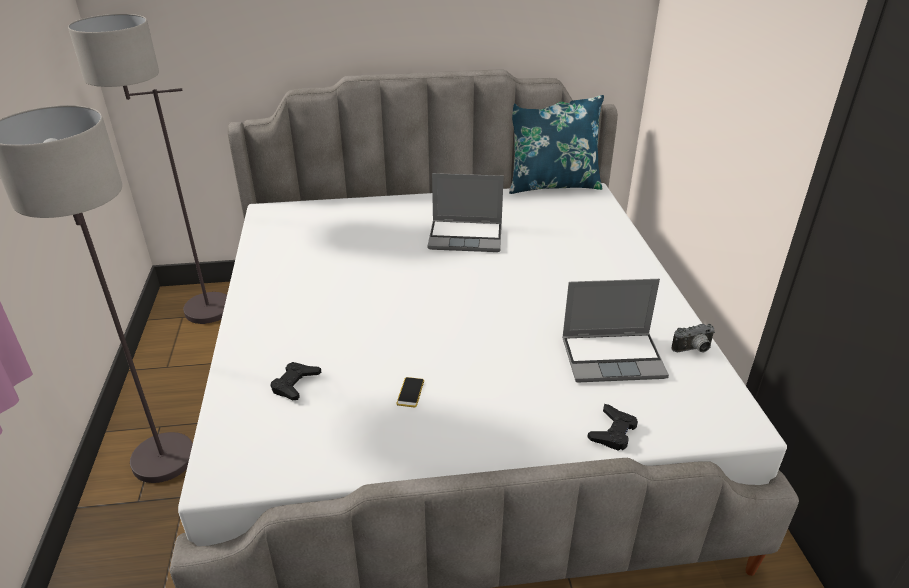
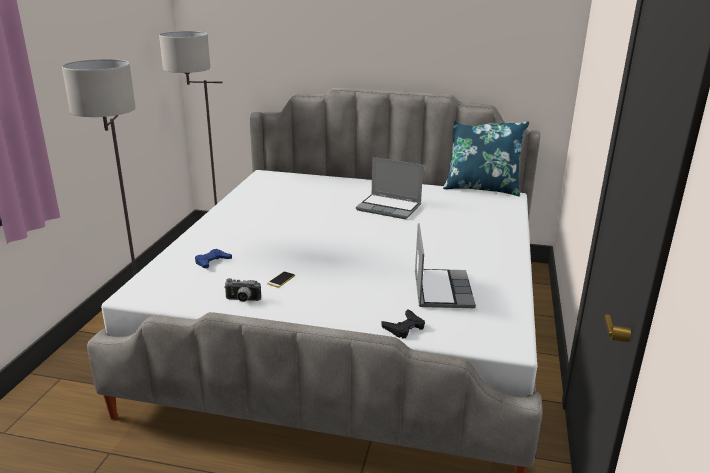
camera: 20 degrees right, 10 degrees down
(295, 384) = (212, 261): black game controller -> blue game controller
(613, 357) = (441, 290): laptop -> laptop turned 105 degrees counterclockwise
(693, 350) = (509, 297): camera -> camera (242, 300)

